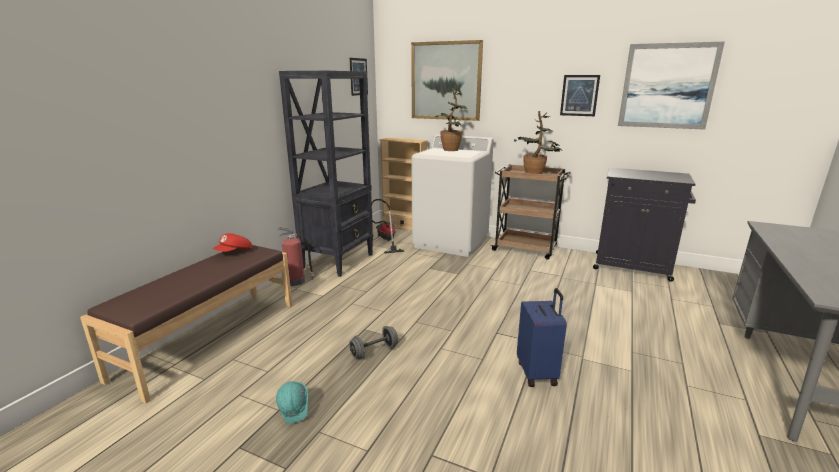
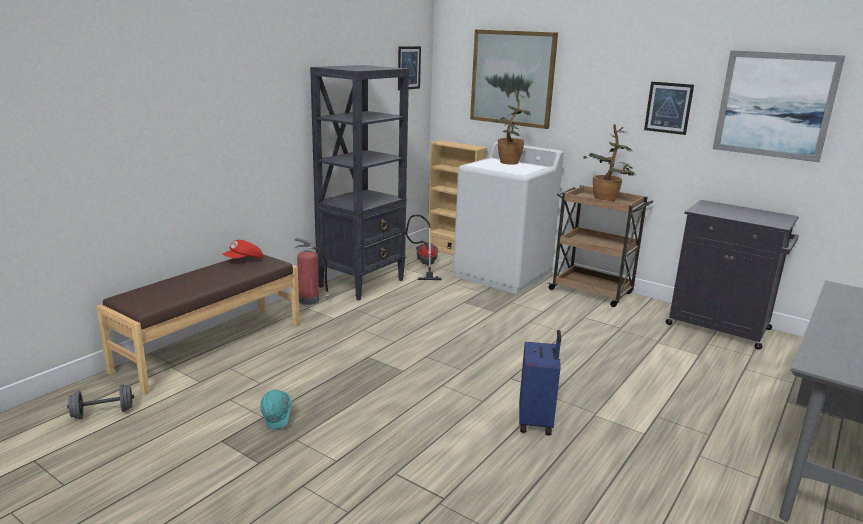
camera: 10 degrees right, 0 degrees up
(374, 352) = (371, 379): grey dumbbell -> grey dumbbell (103, 413)

